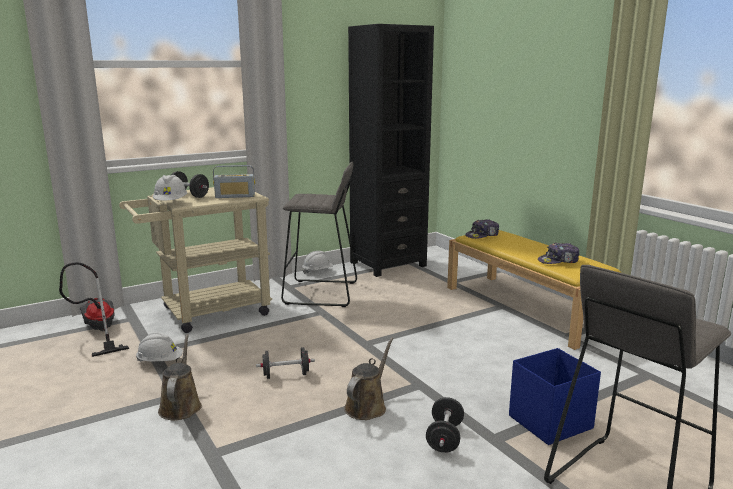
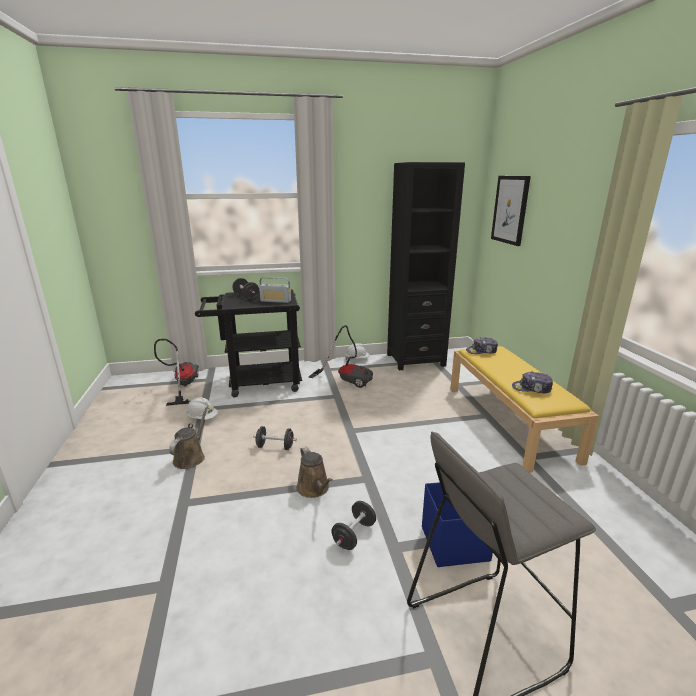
camera: 20 degrees right, 5 degrees up
(171, 203) = (225, 303): white hard hat -> none
(206, 313) = (257, 383): beige cart -> black cart
(321, 293) = (347, 379): grey stool -> vacuum cleaner
(367, 406) = (314, 489): brown watering can -> brown watering can turned 105 degrees clockwise
(482, 78) = (510, 209): none -> picture

